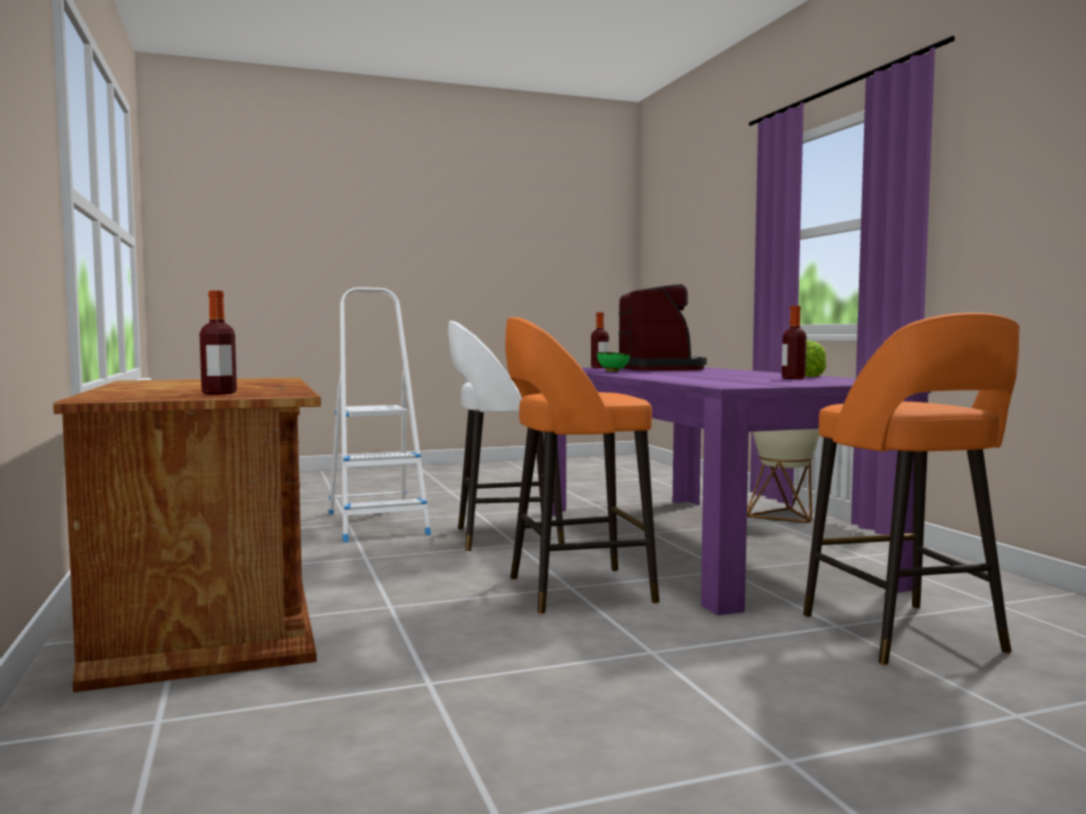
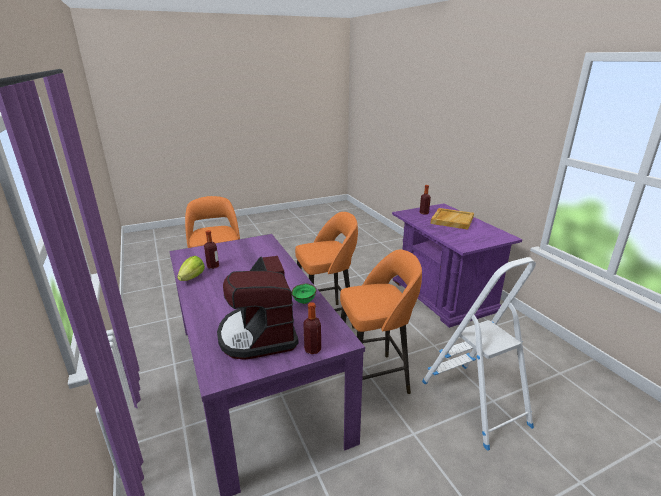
camera: 175 degrees right, 20 degrees up
(179, 388) = (452, 220): none -> beige tray
(211, 620) = (443, 295): brown cabinet -> purple cabinet
(504, 537) = (374, 378): white stool -> orange stool
(783, 516) = (164, 443): planter -> none

